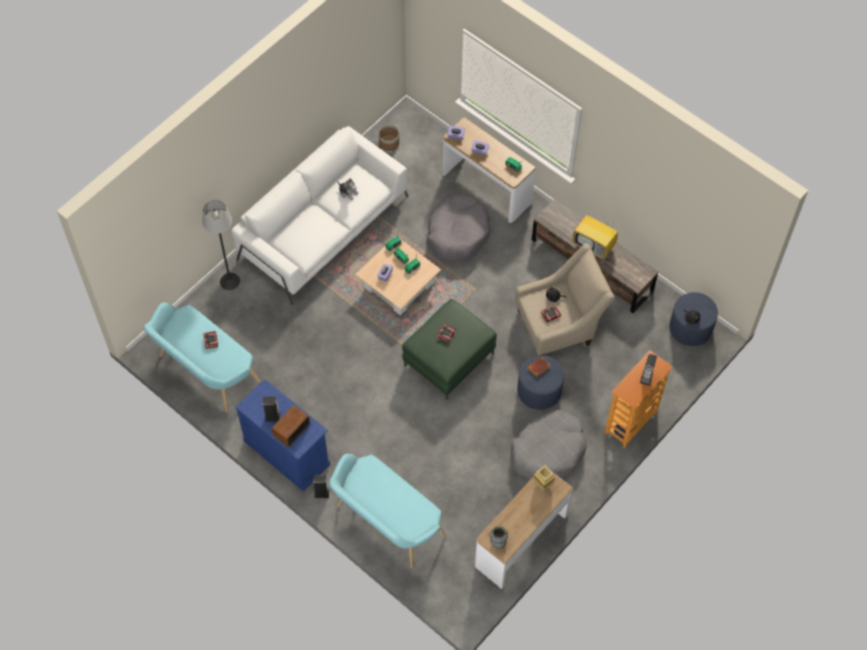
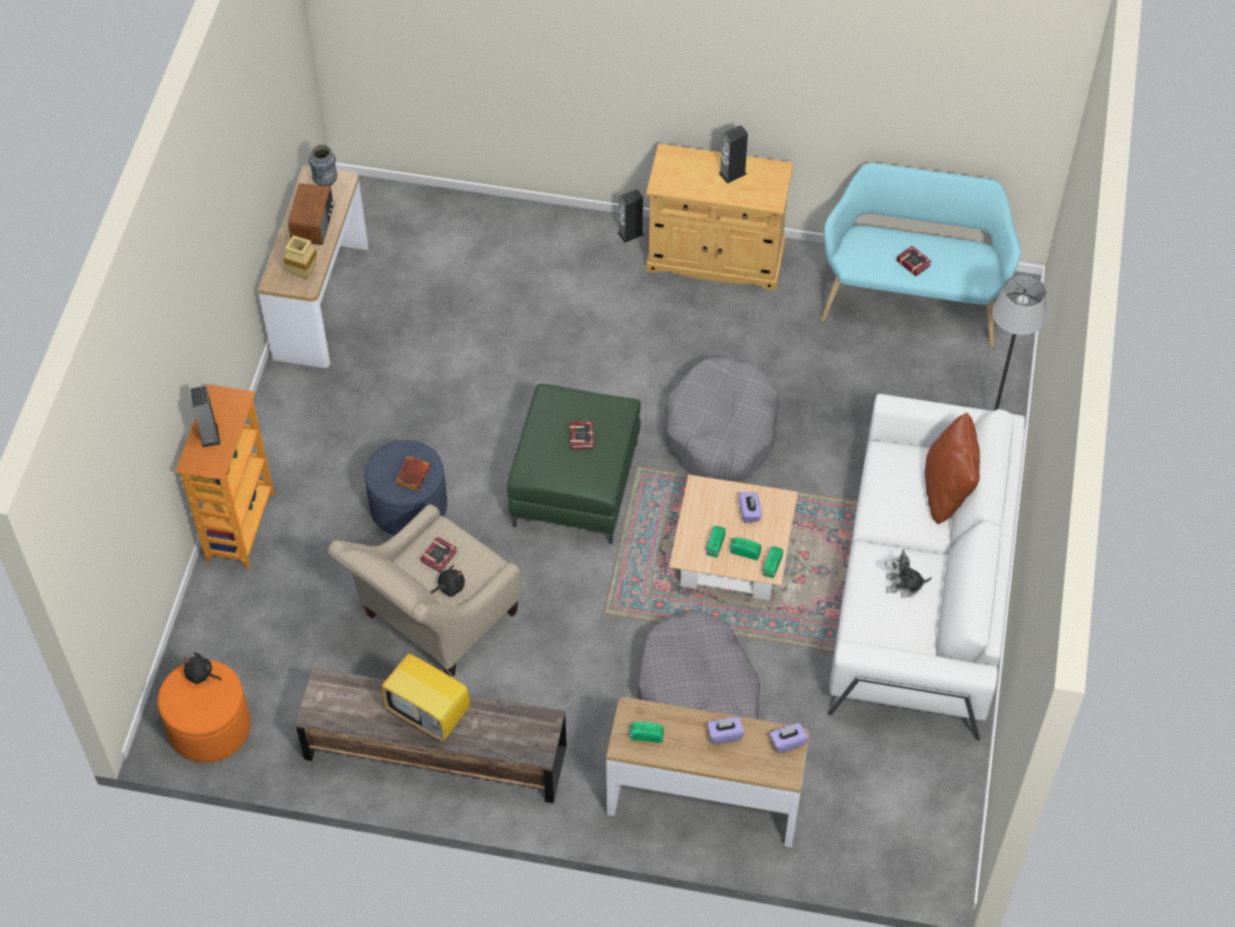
camera: 150 degrees right, 5 degrees down
(287, 452) = (715, 258): blue cabinet -> beige cabinet
(291, 430) = (695, 170): radio -> radio (313, 223)
(293, 223) = (947, 491): none -> brown pillow
(386, 523) = (519, 239): turquoise bench -> none
(389, 143) = (935, 798): planter -> none
(548, 451) = (347, 429): grey dog bed -> grey dog bed (721, 431)
(594, 246) = (430, 713): television -> television turned 150 degrees counterclockwise
(690, 328) = (210, 727): blue ottoman -> orange ottoman

